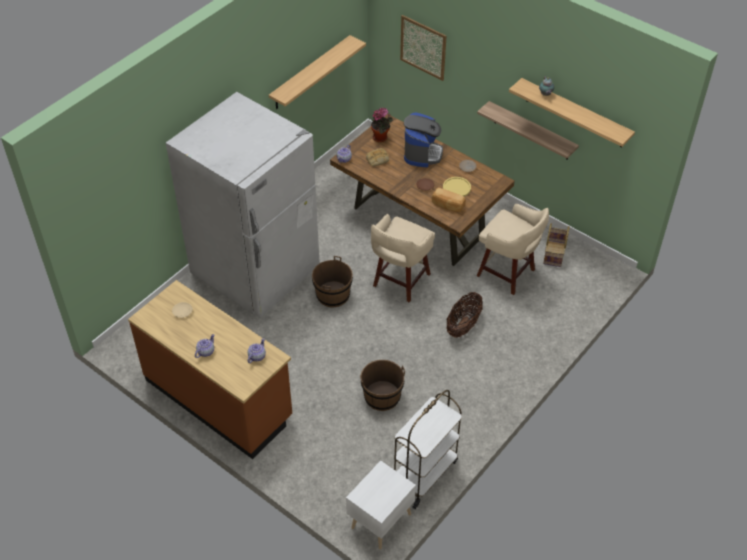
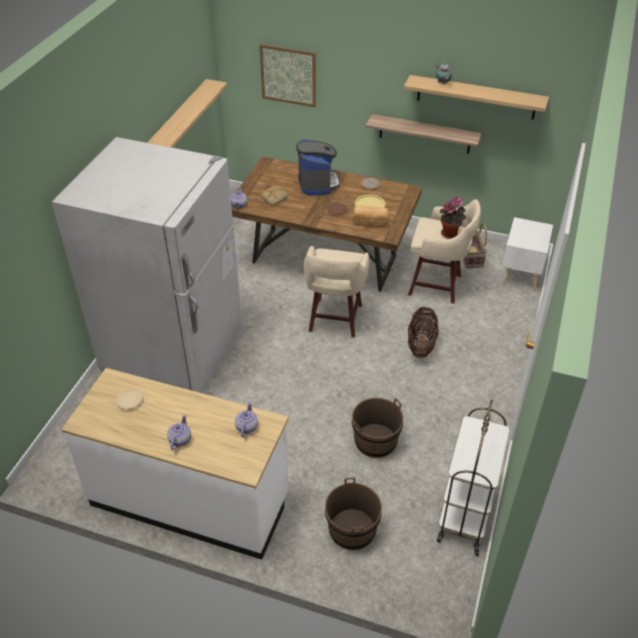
camera: 20 degrees left, 5 degrees down
(219, 398) = (190, 499): brown counter -> white counter
(333, 295) = (270, 351): brown bucket -> brown bucket (352, 530)
(379, 521) = (445, 584): white nightstand -> white nightstand (520, 275)
(381, 138) = (268, 178): potted plant -> potted plant (450, 233)

